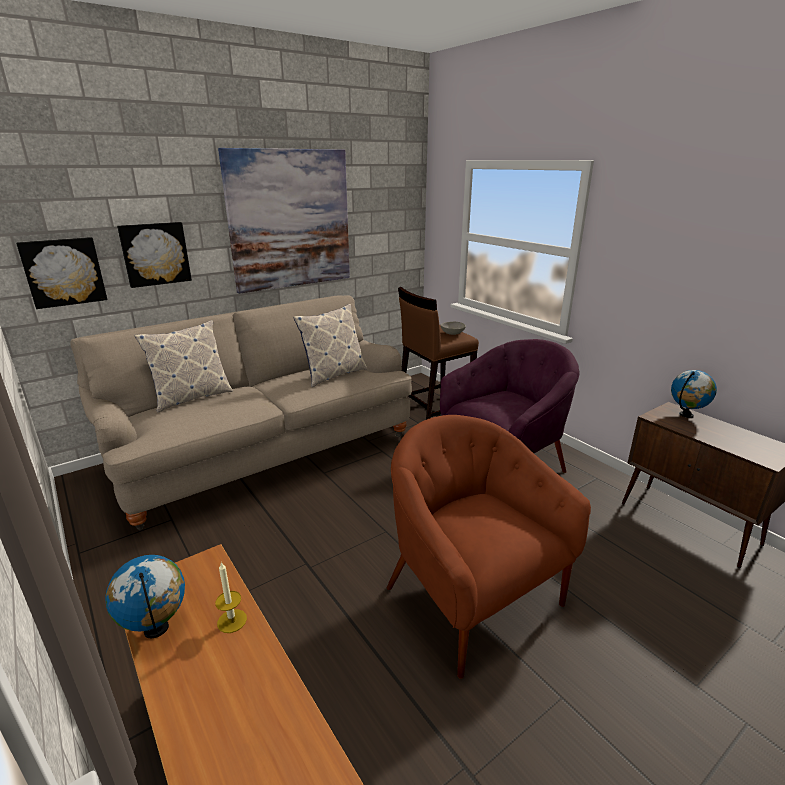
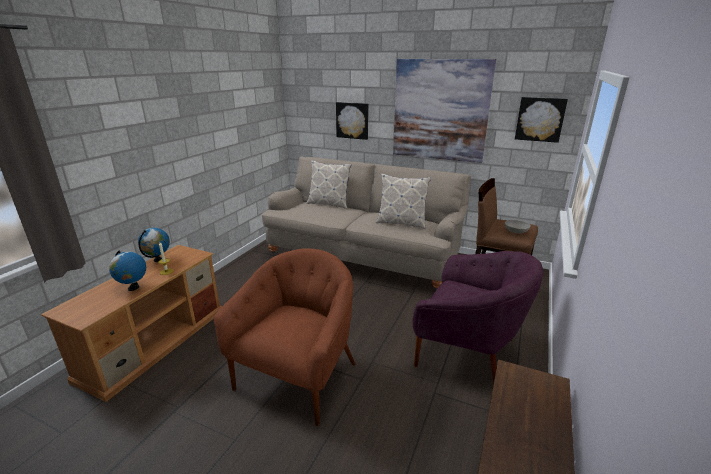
camera: 60 degrees right, 0 degrees up
(64, 272) = (311, 122): picture -> picture (540, 119)
(686, 415) = (547, 395): globe -> globe (133, 288)

